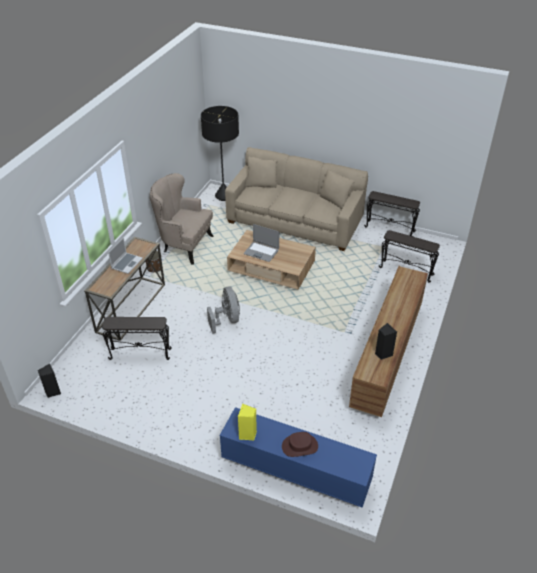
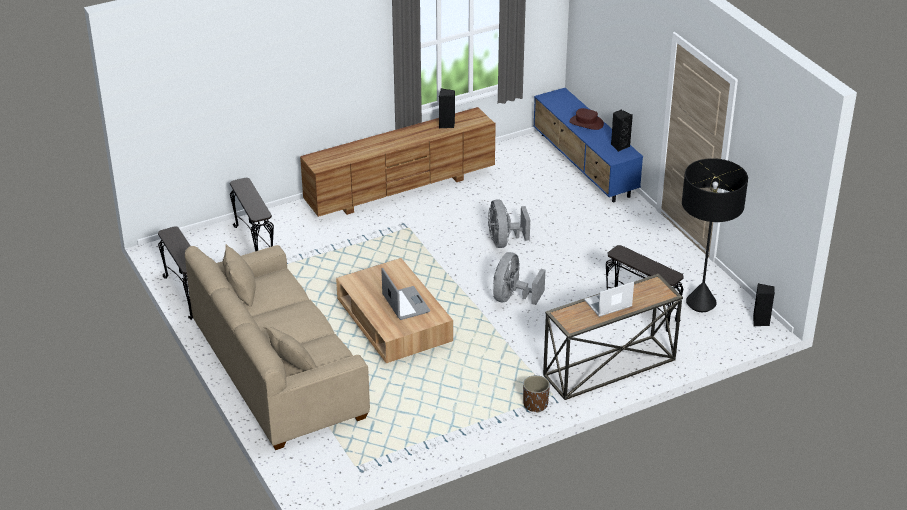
camera: 140 degrees left, 5 degrees down
(184, 245) = (464, 417): beige armchair -> none
(223, 197) = (318, 469): black floor lamp -> black floor lamp (700, 305)
(247, 434) = (619, 146): yellow speaker -> black speaker
(275, 357) = (504, 241): none -> grey fan

